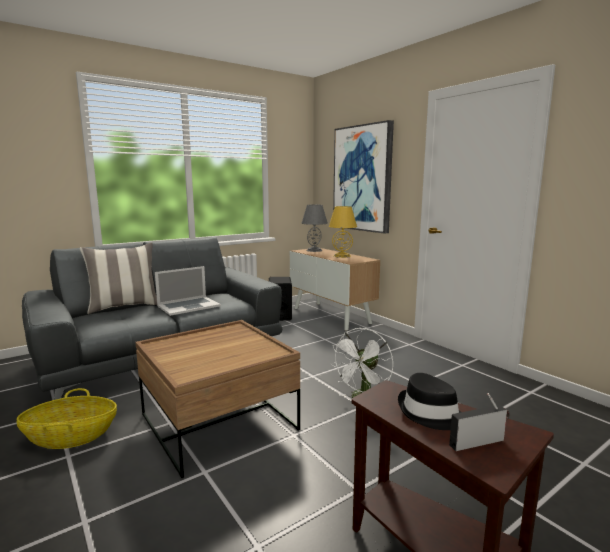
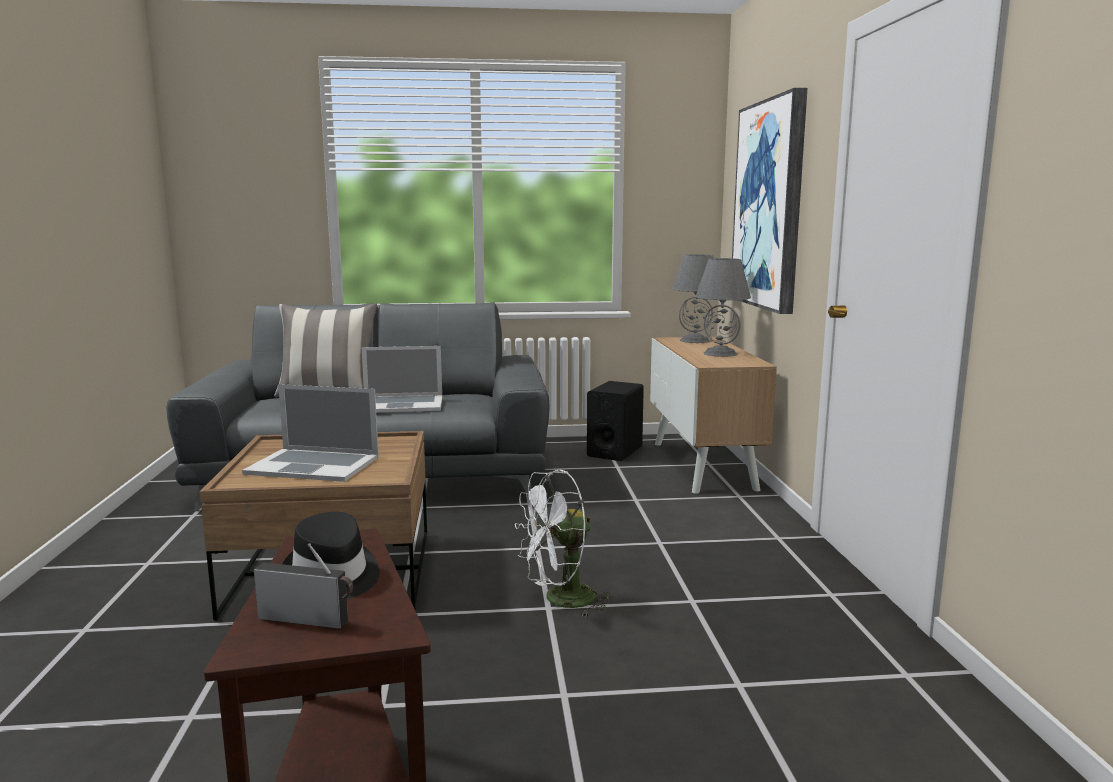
camera: 30 degrees right, 0 degrees up
(71, 437) = (173, 545): basket -> none
(214, 353) = (313, 465): none -> laptop
(342, 256) = (720, 353): yellow table lamp -> grey table lamp

